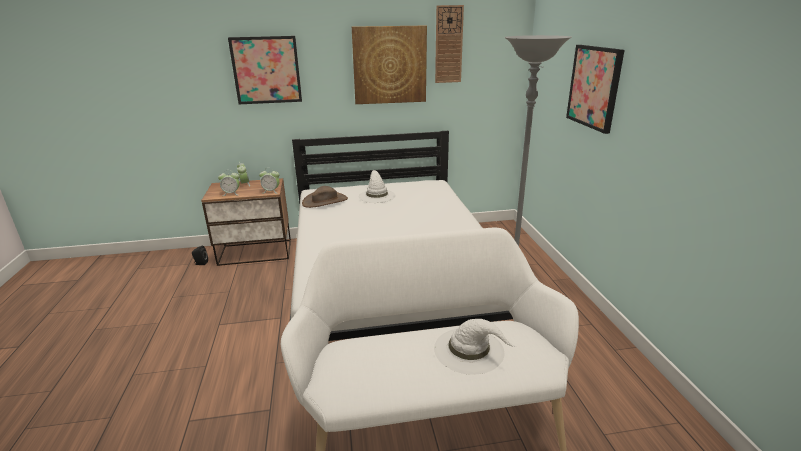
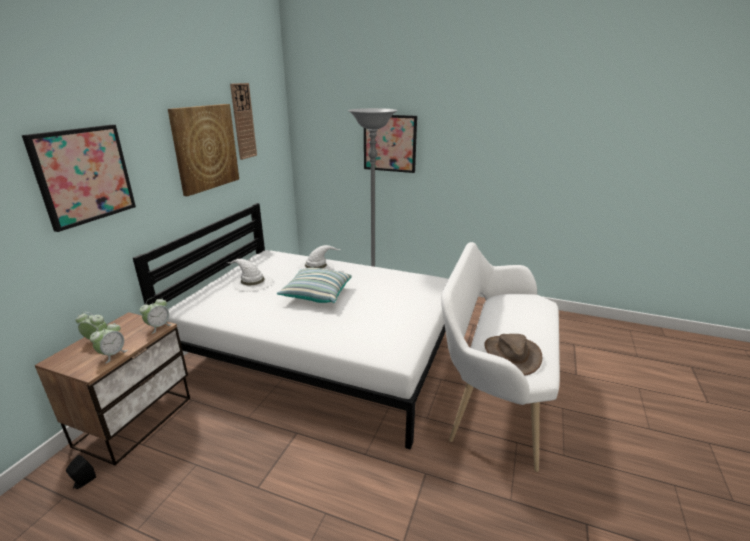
camera: 60 degrees left, 0 degrees up
(325, 201) = (219, 309): brown hat -> brown hat (511, 355)
(386, 224) = (316, 294): none -> pillow
(470, 350) = (520, 316): white hat -> white hat (316, 267)

